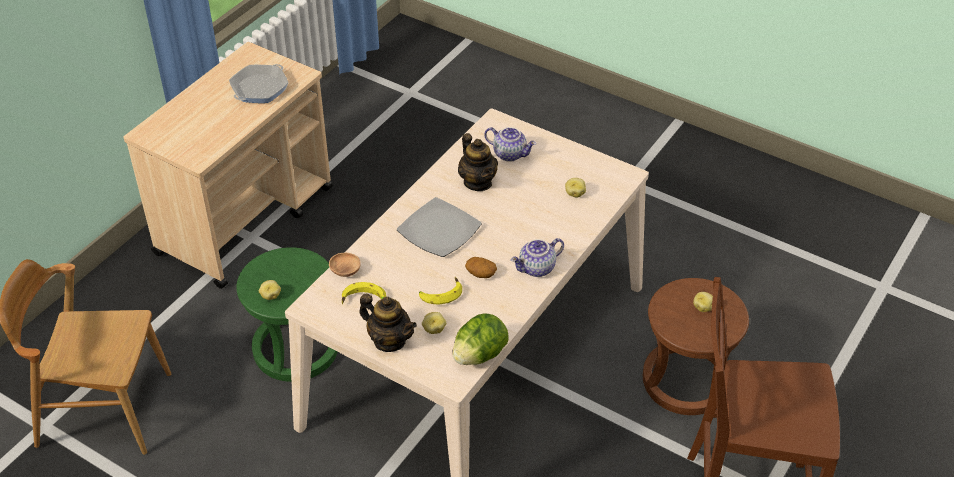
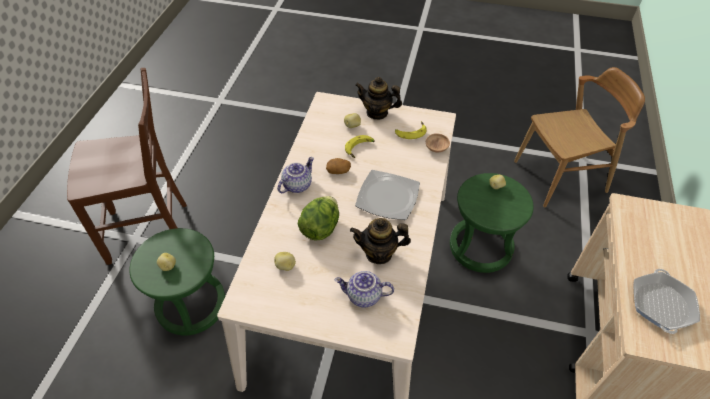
camera: 160 degrees right, 5 degrees up
(478, 182) = (379, 253): teapot -> teapot turned 45 degrees counterclockwise
(479, 354) = (315, 118): lettuce -> lettuce (320, 228)
(686, 381) = (191, 304): brown stool -> green stool

